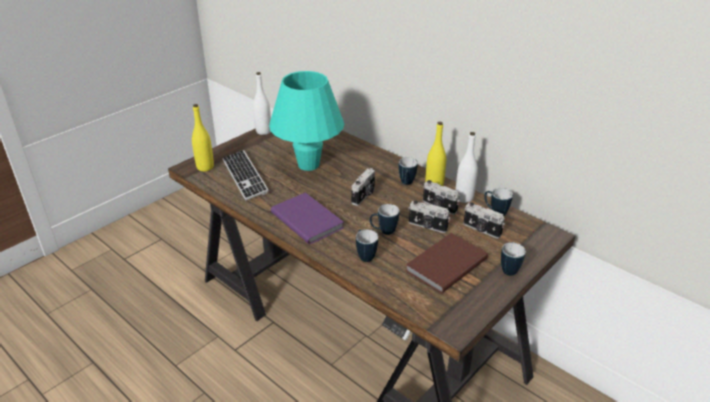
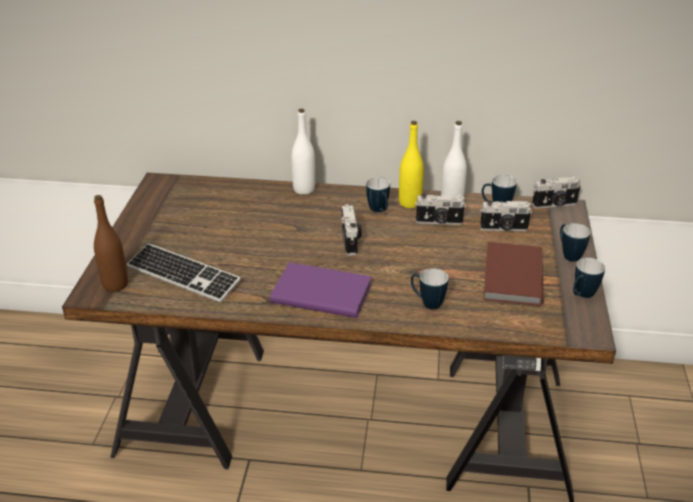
camera: 35 degrees left, 0 degrees up
(205, 167) = (115, 284): yellow bottle -> brown bottle
(263, 131) = (138, 212): white bottle -> white bottle (304, 189)
(308, 165) = (246, 231): turquoise table lamp -> none
(383, 231) = (416, 270): mug -> mug (581, 295)
(427, 226) = (451, 246): camera -> camera (555, 205)

